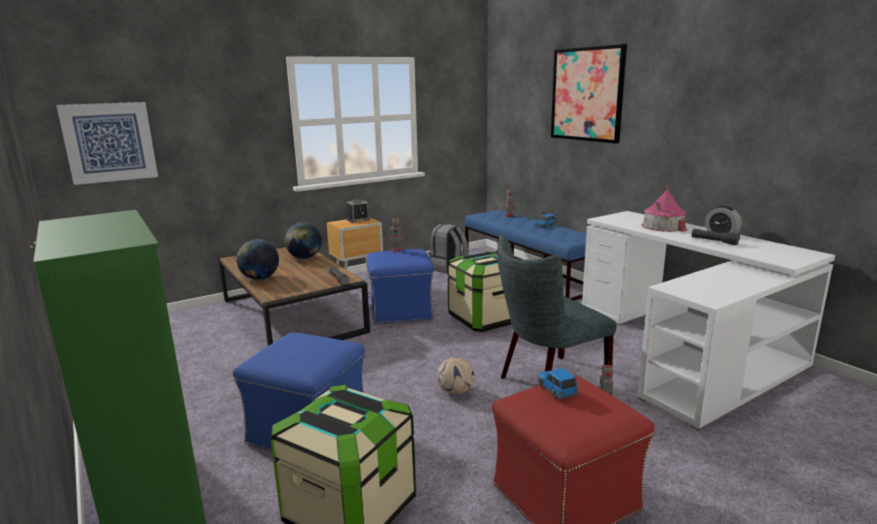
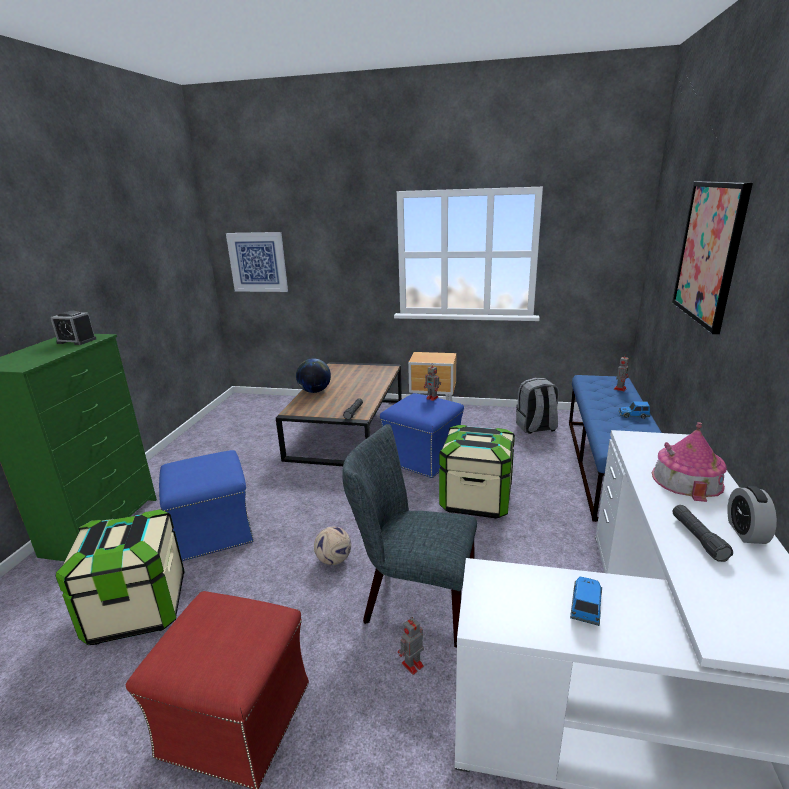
camera: 45 degrees right, 5 degrees up
(304, 258) = (373, 381): globe -> none
(358, 220) = (441, 356): alarm clock -> alarm clock (76, 341)
(556, 390) = (239, 614): toy car -> toy car (585, 606)

